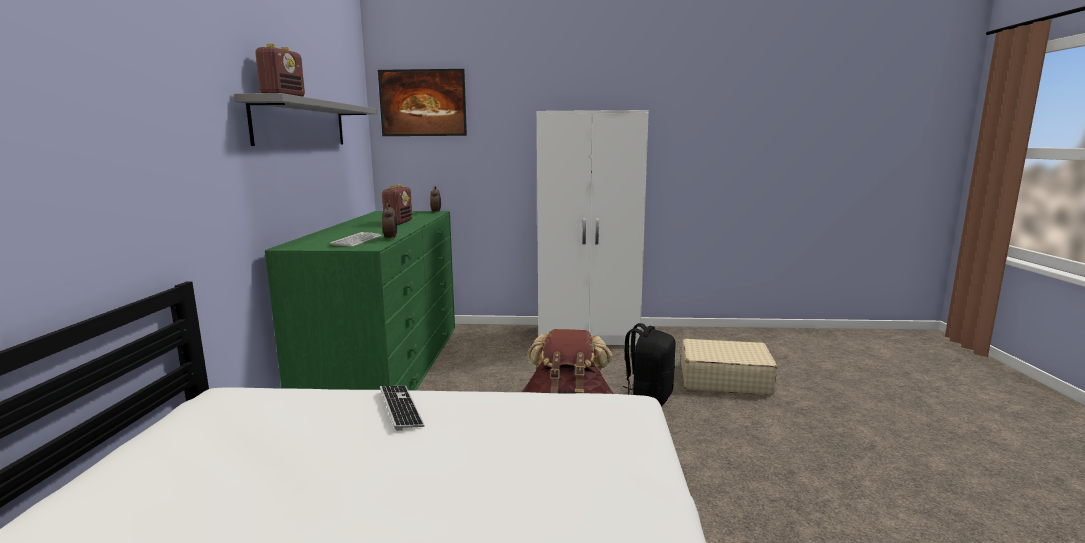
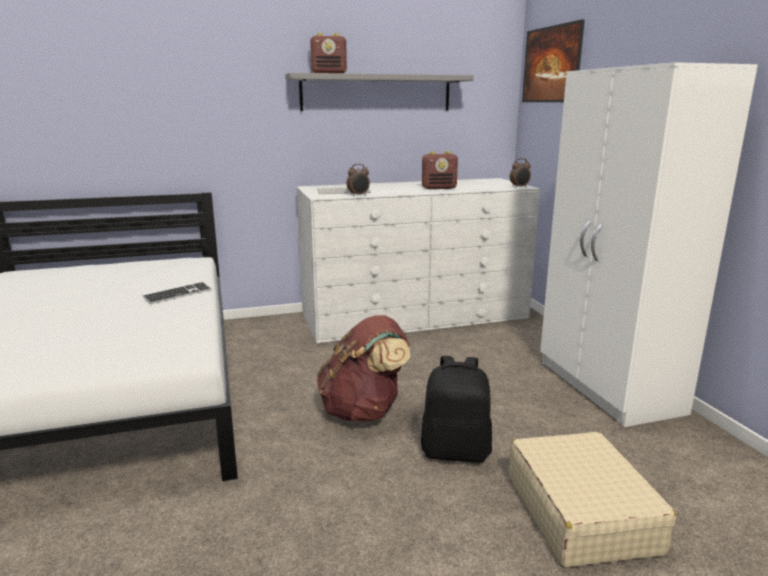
camera: 70 degrees right, 5 degrees up
(388, 367) = (415, 316): green dresser -> white dresser

